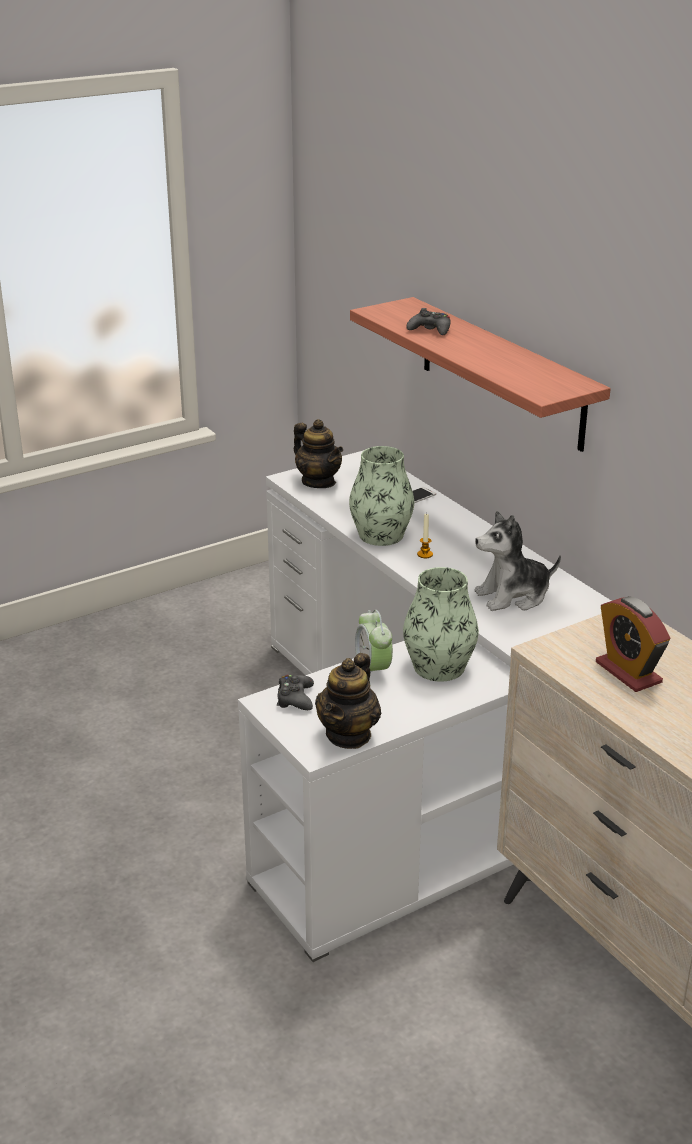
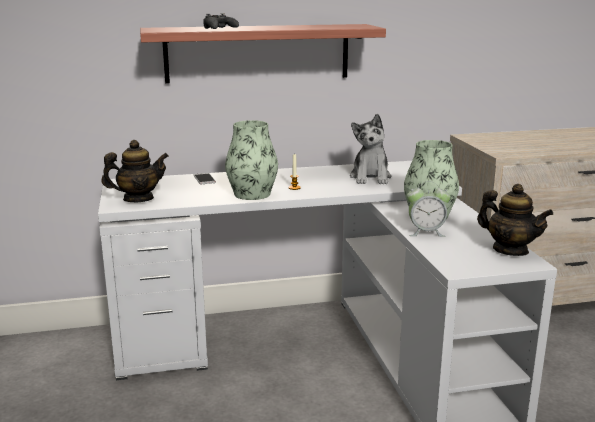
camera: 70 degrees left, 10 degrees down
(295, 698) = (455, 260): black game controller -> none
(628, 672) = (531, 144): alarm clock -> none

